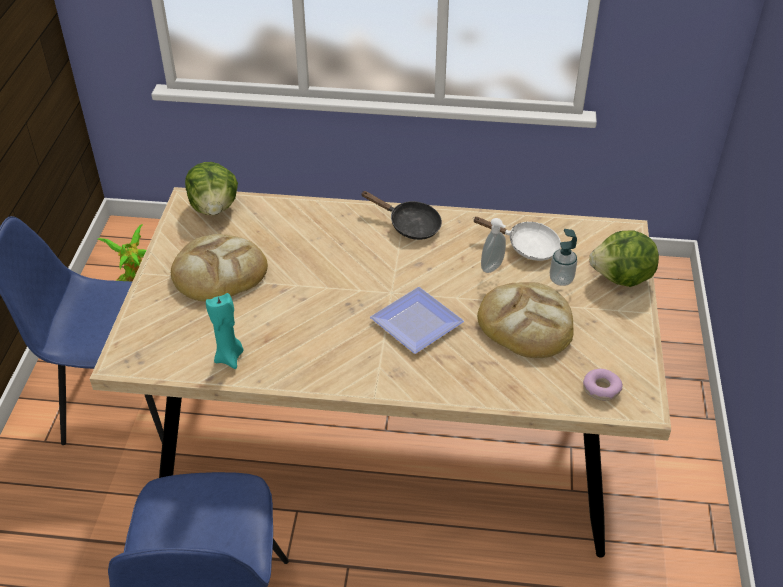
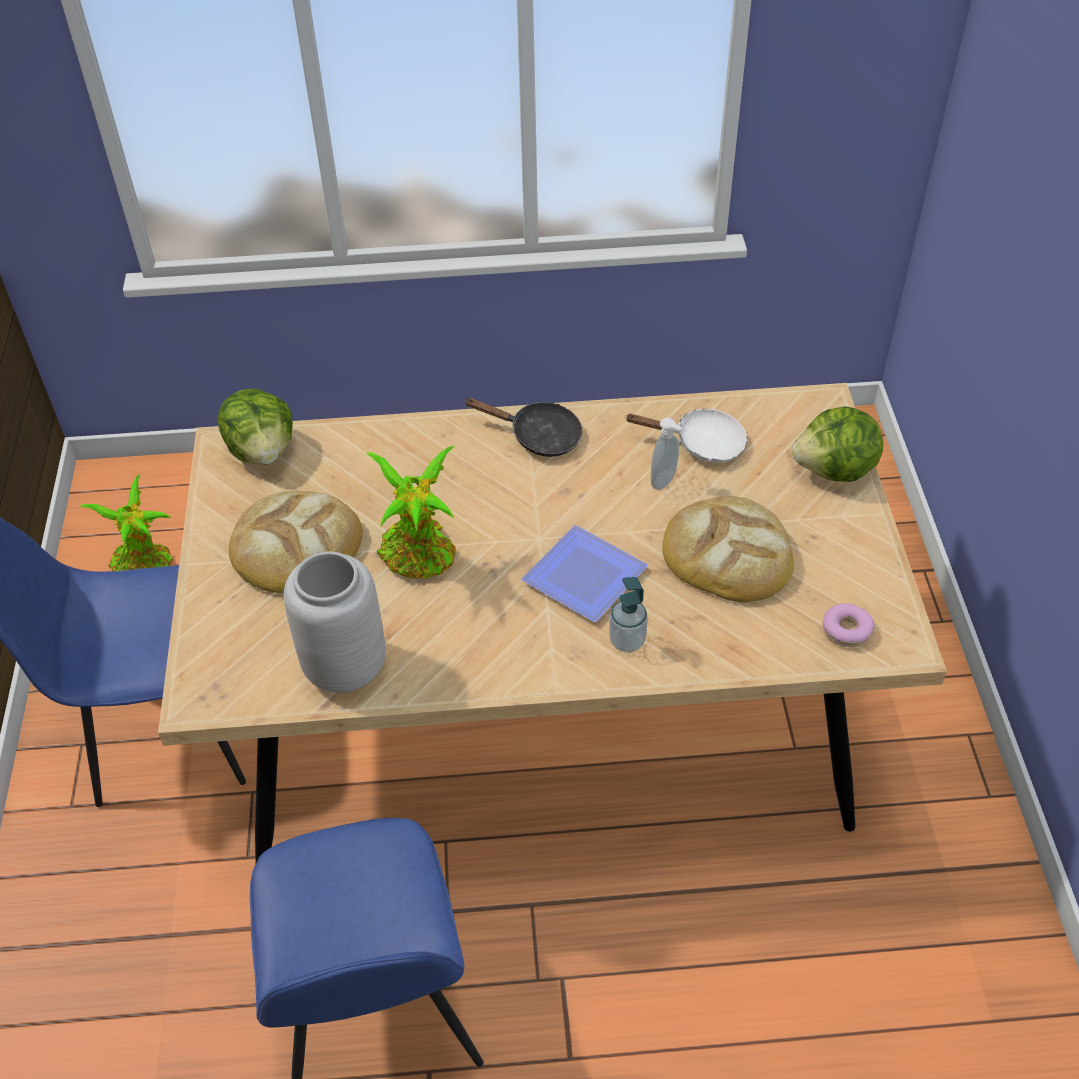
camera: 10 degrees left, 5 degrees up
(229, 357) = (345, 668): turquoise candle -> grey vase
(303, 292) = (420, 557): none -> potted plant
(561, 279) = (757, 484): soap dispenser -> soap dispenser (627, 641)

